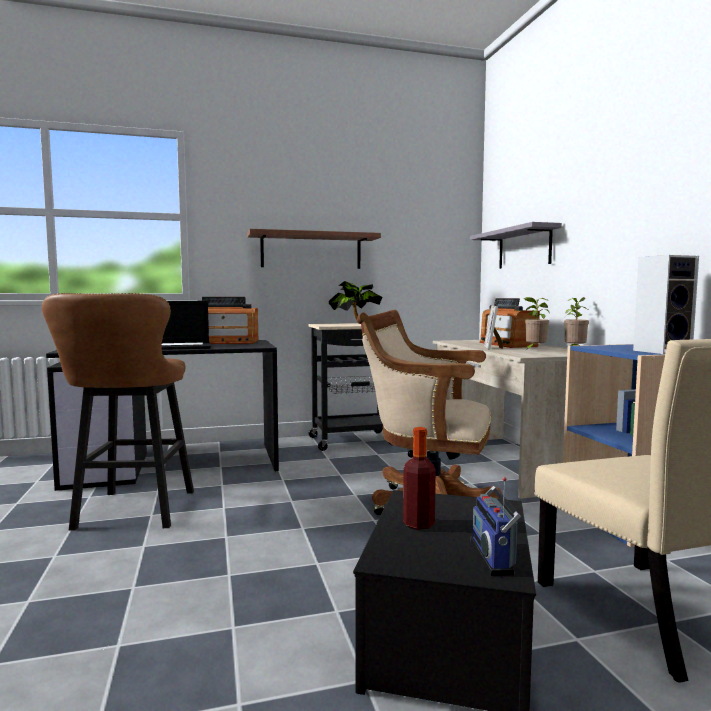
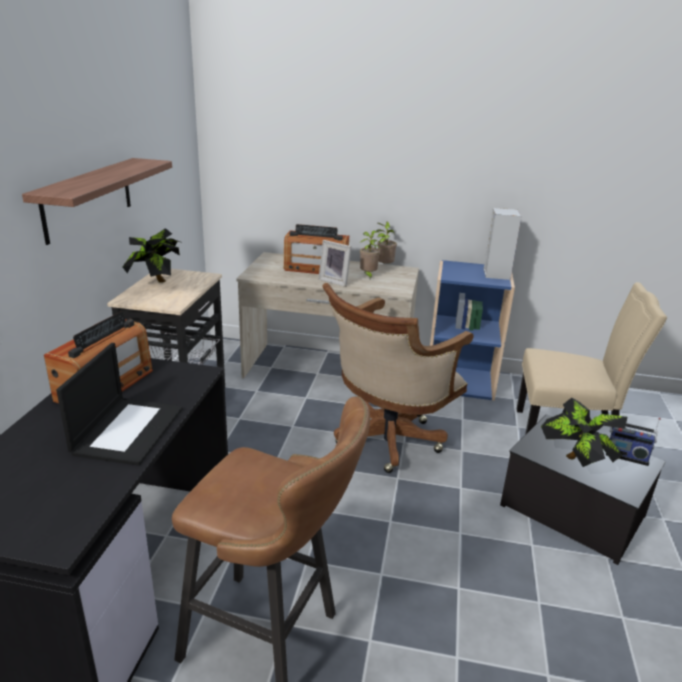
camera: 65 degrees left, 20 degrees up
(418, 524) = (576, 462): bottle -> potted plant
(524, 248) = (288, 161): grey shelf -> none

